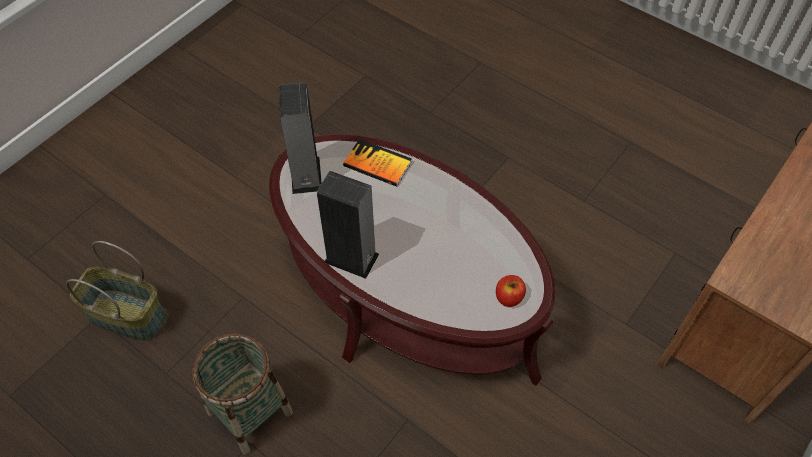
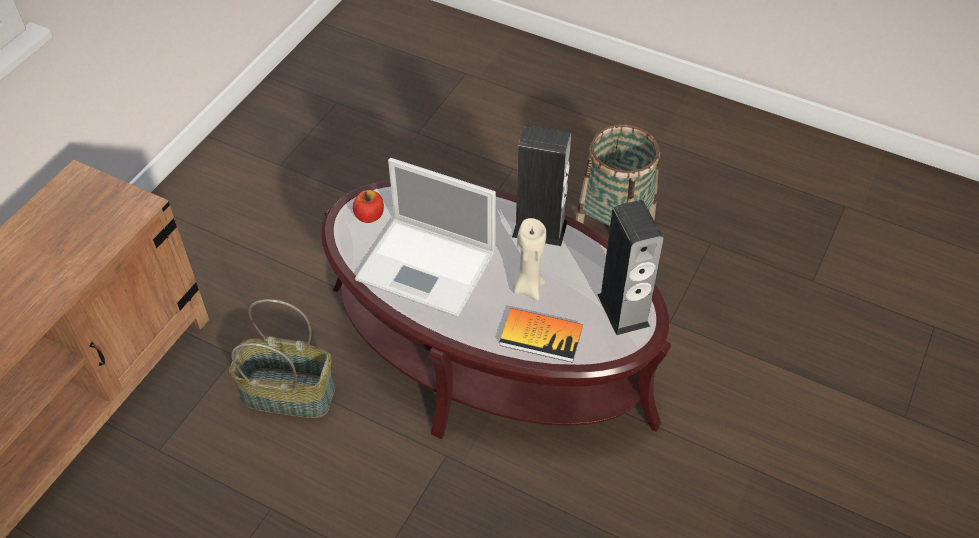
camera: 170 degrees right, 5 degrees down
(125, 316) = (783, 285): basket -> basket (289, 392)
(377, 206) = (528, 287): none -> beige candle
(458, 236) = (428, 266): none -> laptop

